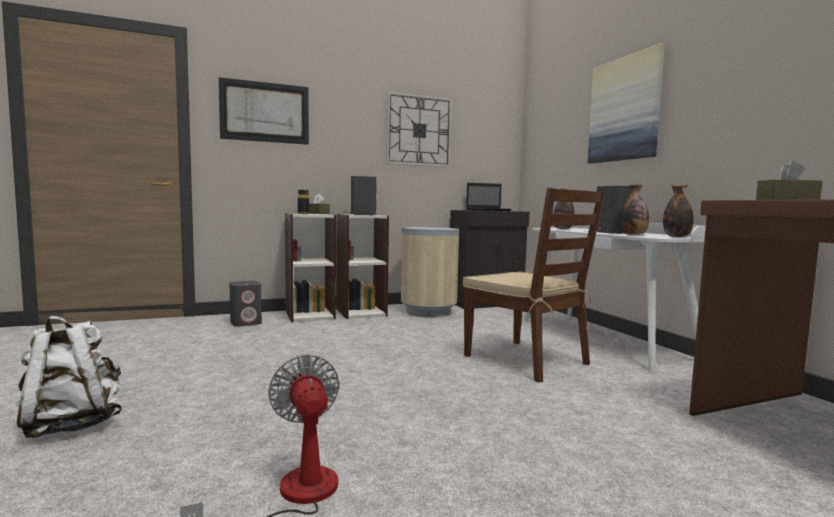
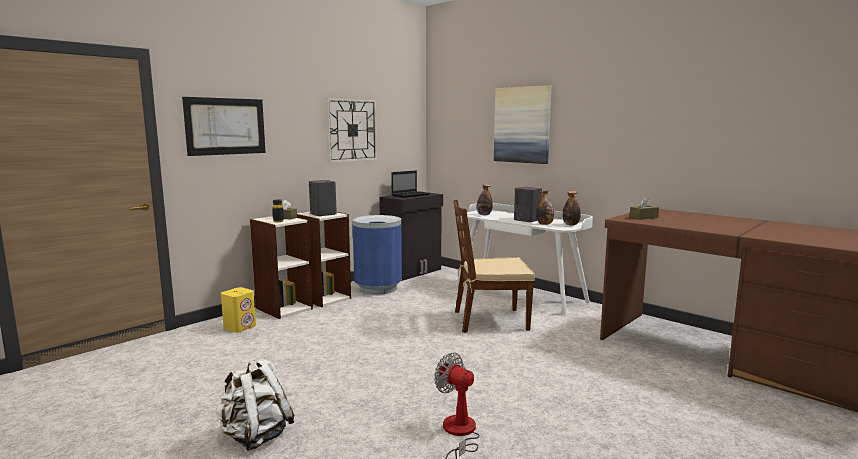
camera: 25 degrees left, 5 degrees up
(246, 323) = (240, 327): grey speaker -> yellow speaker
(428, 312) = (378, 288): beige trash can -> blue trash can
(527, 360) = (490, 320): brown chair -> brown chair turned 150 degrees clockwise

